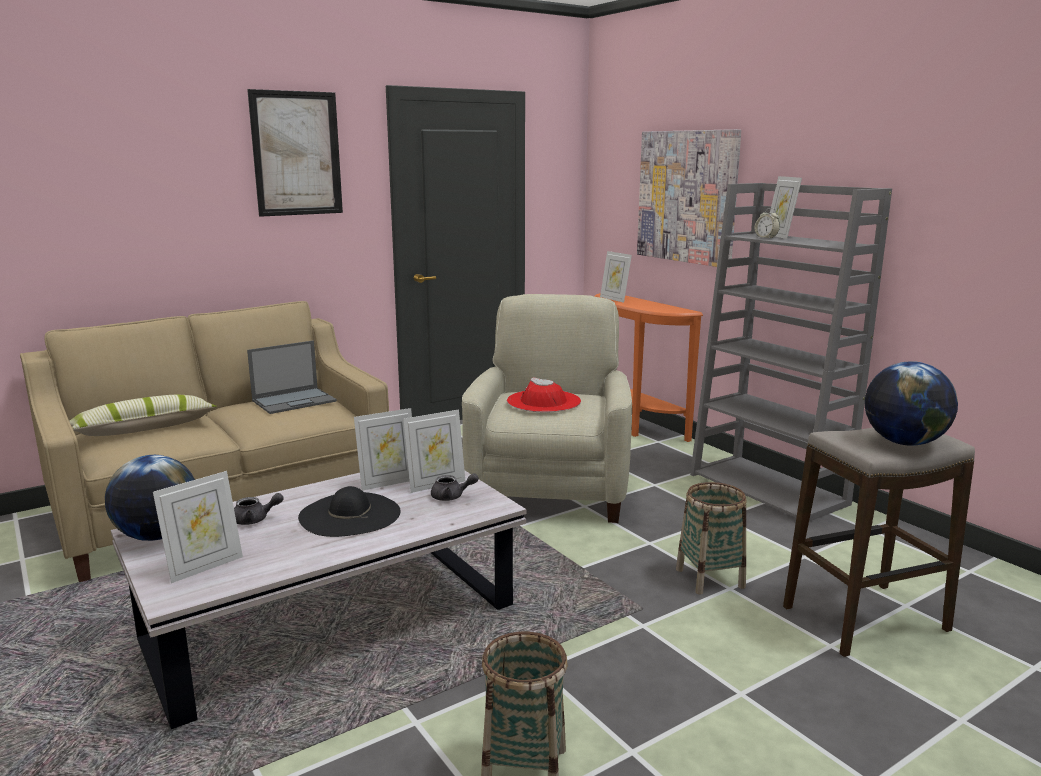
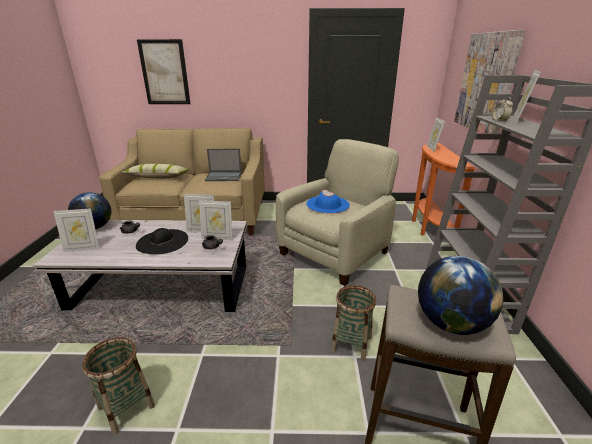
camera: 35 degrees right, 10 degrees up
(296, 154) = (256, 49): picture -> picture (164, 72)
(543, 401) = (327, 204): red hat -> blue hat

